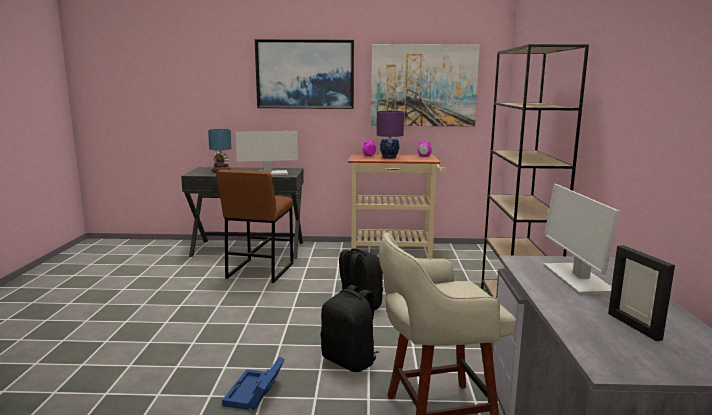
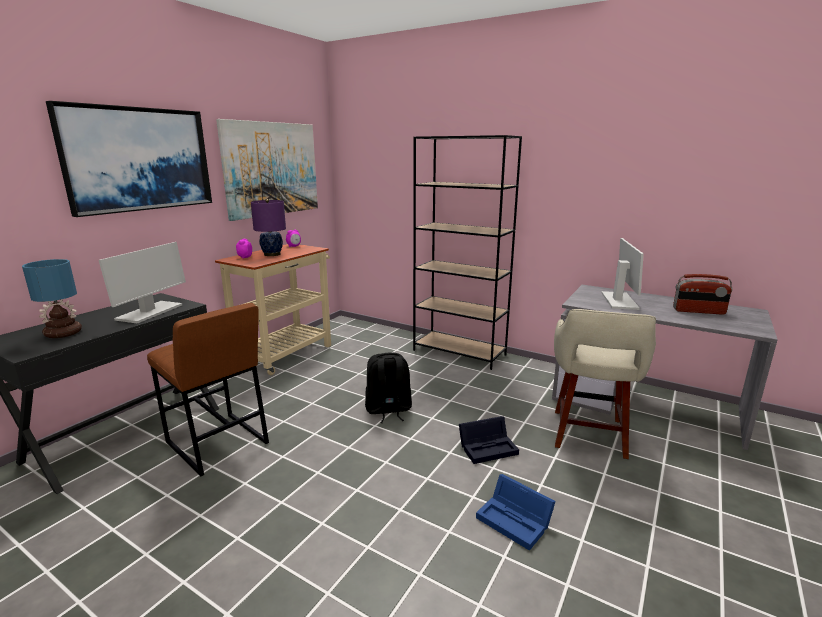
camera: 60 degrees left, 5 degrees up
(350, 361) = (489, 447): black backpack -> black storage box
(576, 278) = (619, 301): monitor -> monitor turned 105 degrees counterclockwise
(635, 326) = (698, 311): picture frame -> radio

